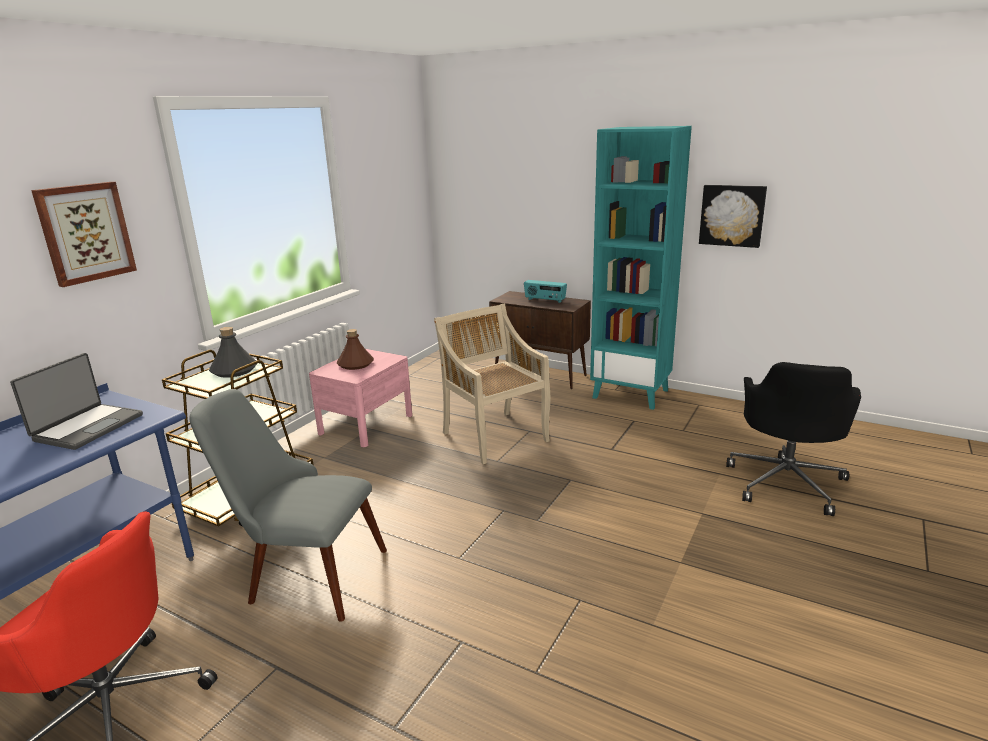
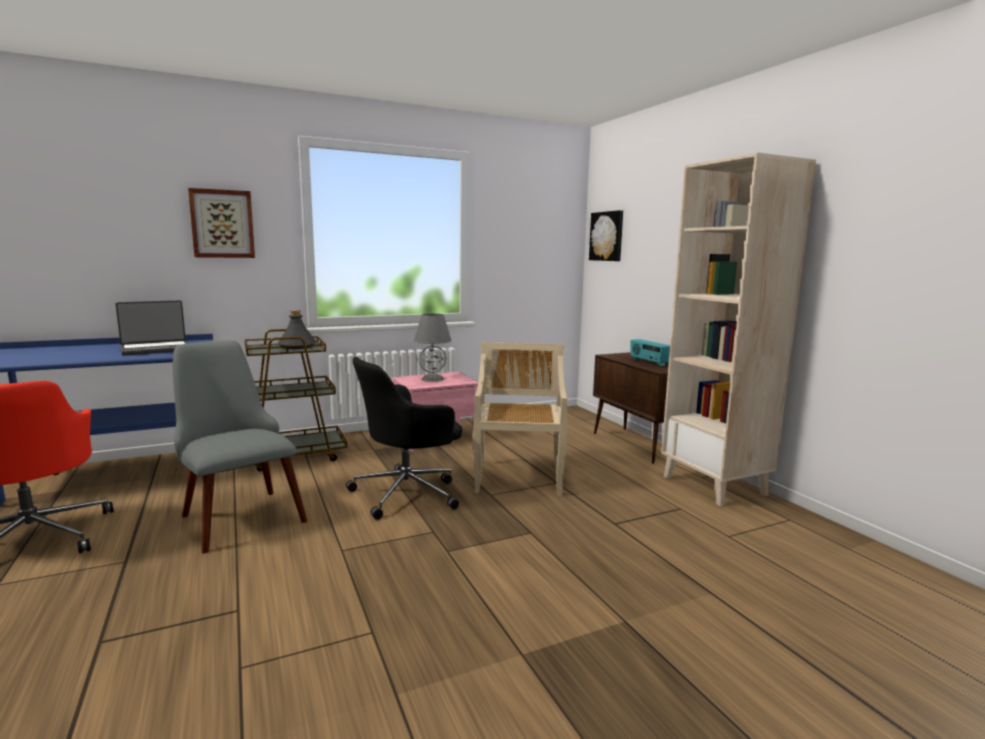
camera: 35 degrees right, 10 degrees down
(355, 364) = (432, 379): brown bottle -> grey table lamp
(631, 394) = (715, 485): turquoise bookcase -> beige bookcase
(732, 215) = (861, 271): picture -> picture (607, 236)
(786, 482) = (799, 641): black office chair -> black office chair (408, 493)

